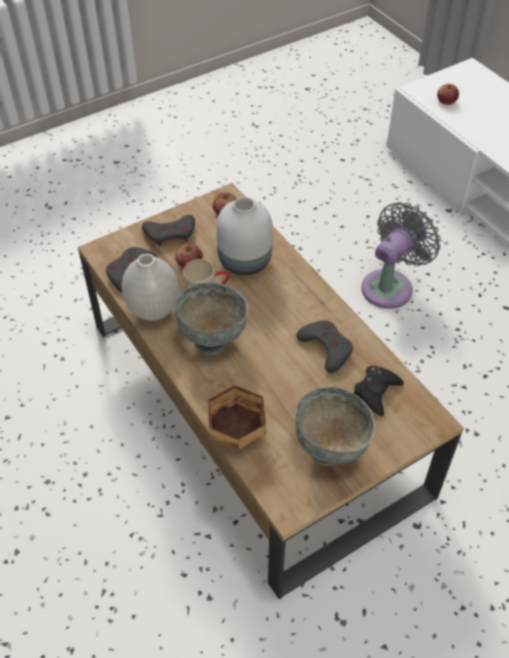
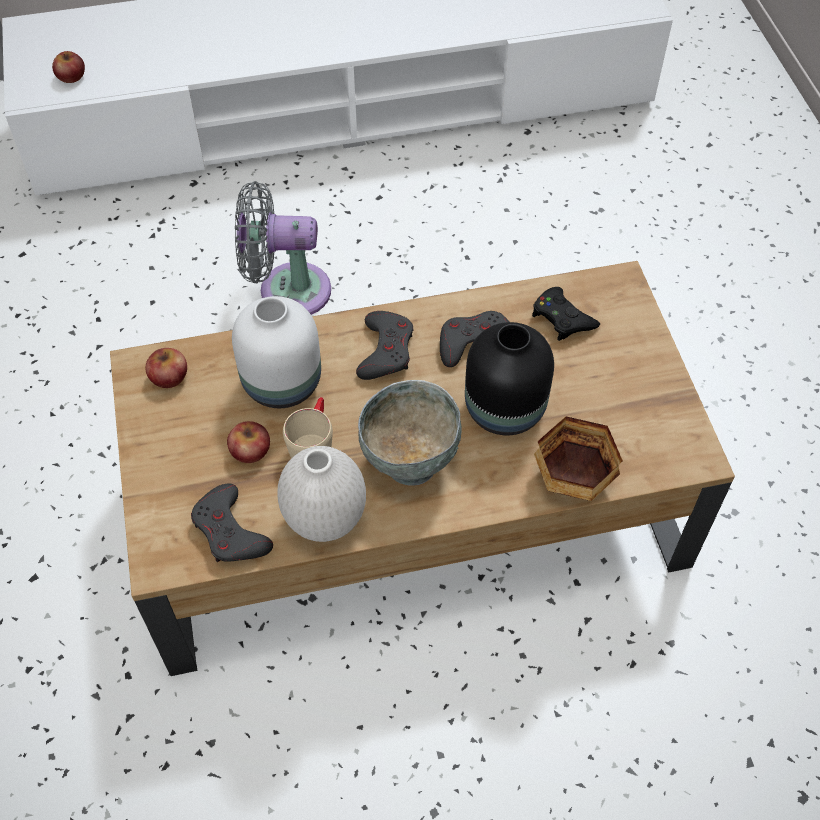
camera: 70 degrees left, 5 degrees up
(170, 233) = (175, 458): grey game controller -> grey game controller (385, 350)
(276, 379) = (505, 411): none -> black vase
(330, 449) = (628, 390): grey bowl -> none
(390, 286) = (287, 290): grey fan -> grey fan turned 60 degrees counterclockwise

